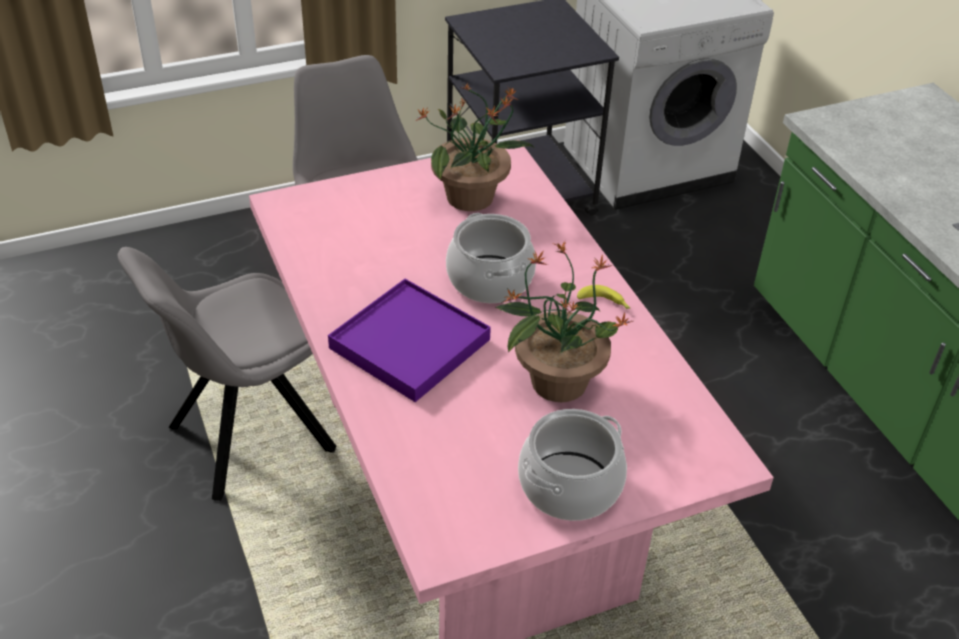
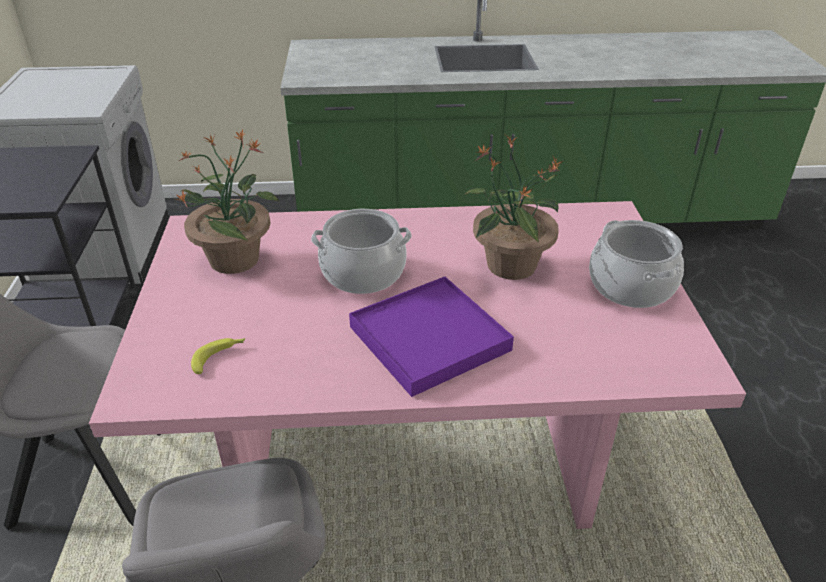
camera: 70 degrees left, 5 degrees down
(605, 303) = (426, 223): banana -> banana (219, 357)

